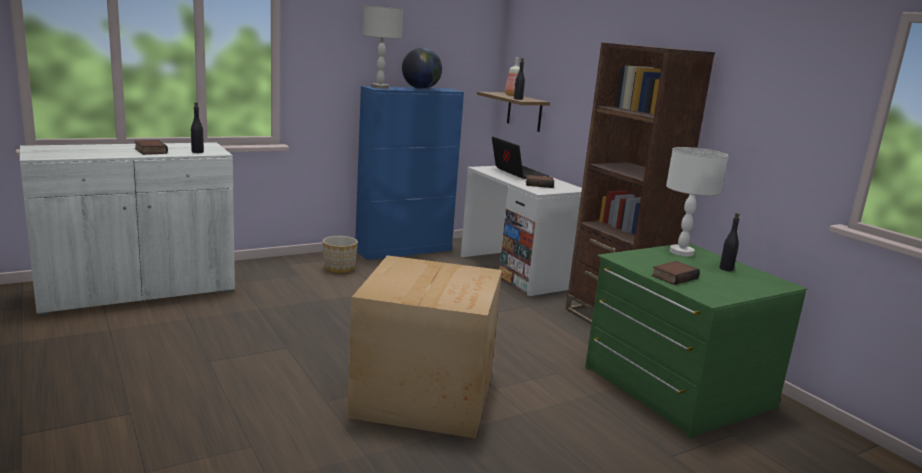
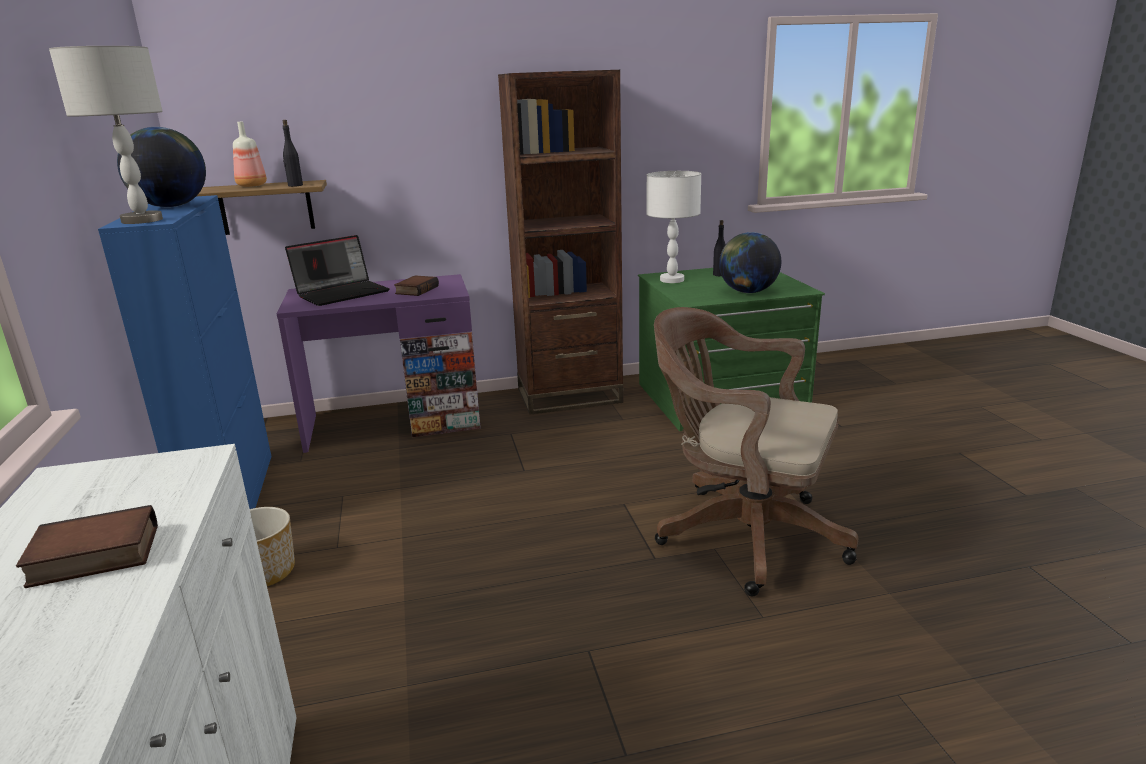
camera: 70 degrees left, 5 degrees up
(197, 152) = (165, 485): black bottle -> none
(426, 394) = (741, 534): cardboard box -> brown office chair
(516, 271) = (393, 422): white desk -> purple desk
(517, 173) = (342, 293): laptop -> laptop turned 150 degrees clockwise
(674, 276) = (747, 292): book -> globe

